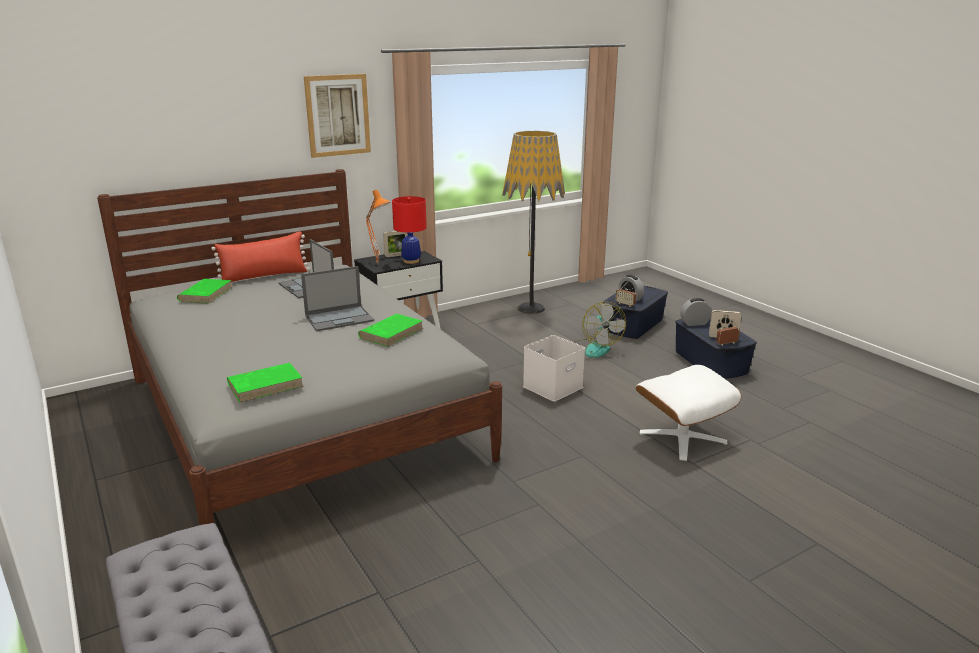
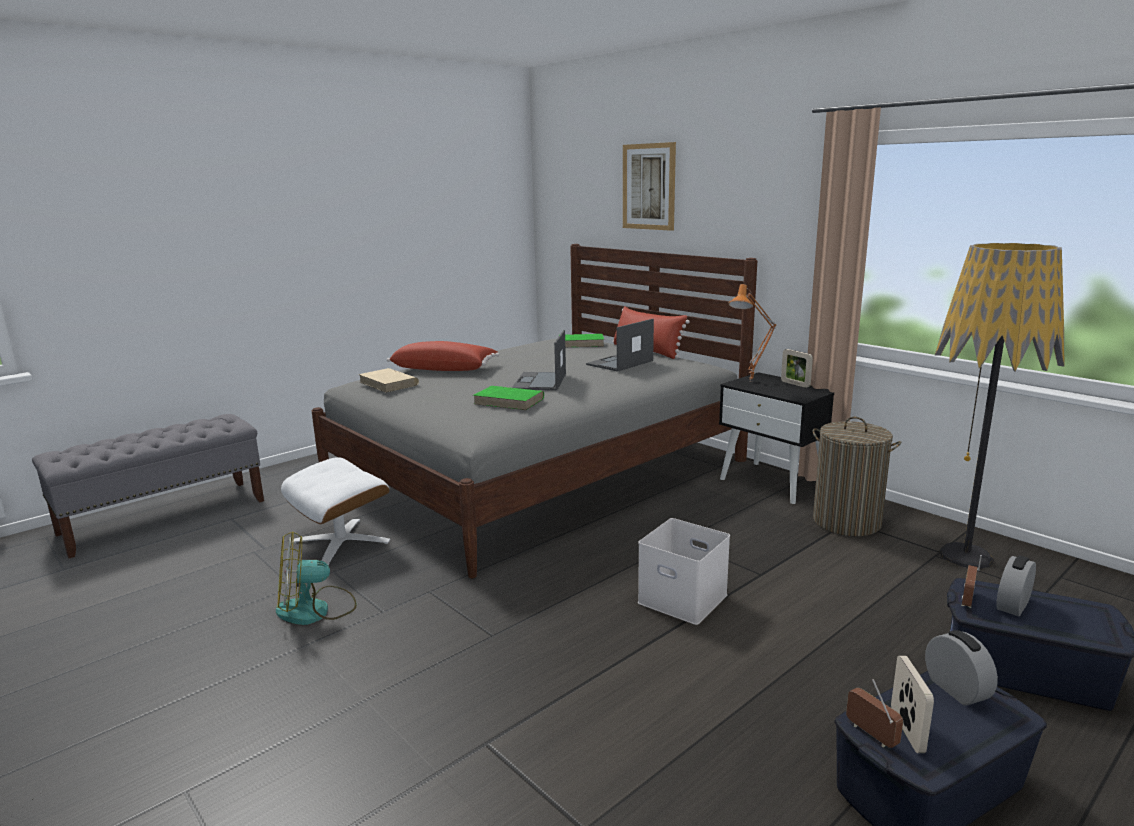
camera: 80 degrees right, 5 degrees down
(235, 356) = (444, 369): none -> red pillow
(266, 385) = (389, 383): green book -> beige book
(338, 115) = (768, 193): picture -> picture (648, 186)
(340, 318) = (540, 382): laptop -> laptop turned 45 degrees clockwise
(411, 261) = (782, 391): red table lamp -> none
(476, 324) = (847, 522): none -> laundry basket
(594, 348) = (859, 628): fan -> fan (315, 610)
(682, 437) = (568, 733): white ottoman -> white ottoman (341, 541)

